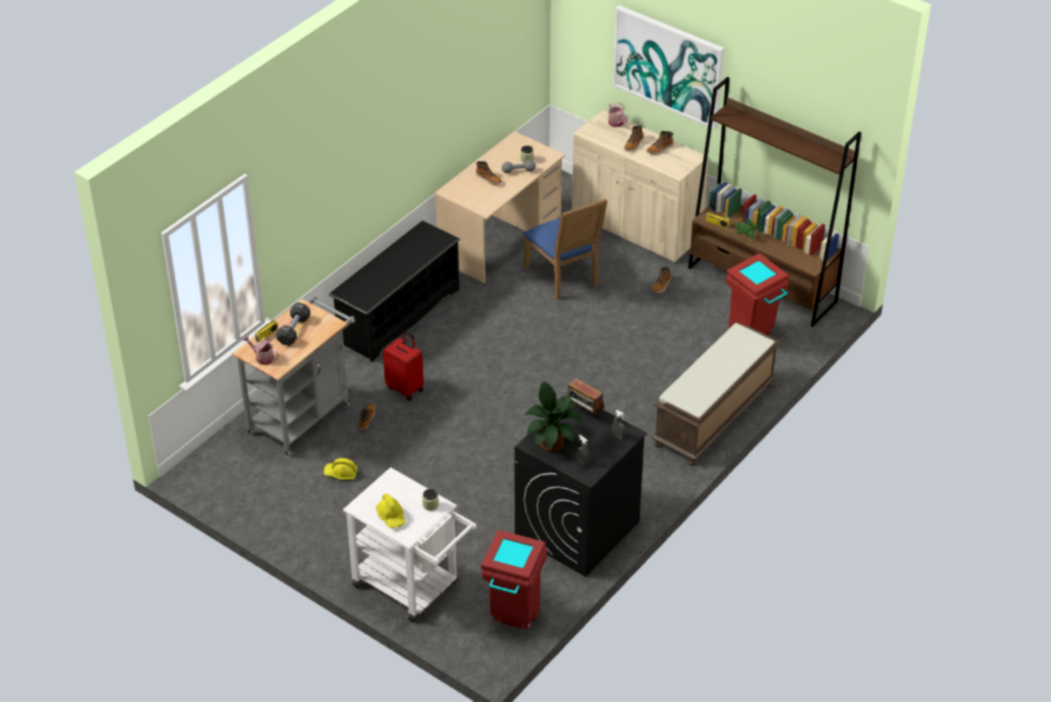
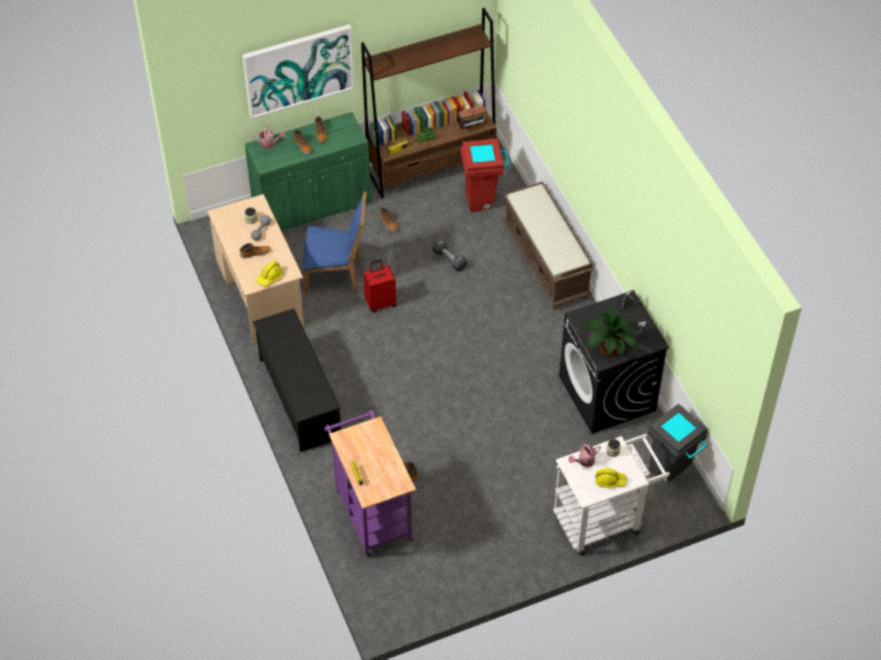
camera: 60 degrees left, 10 degrees up
(262, 357) = (383, 489): watering can -> watering can (584, 461)
(294, 330) = (365, 455): black dumbbell -> black dumbbell (449, 259)
(303, 415) = (371, 511): grey cart -> purple cart
(341, 473) = (454, 513): yellow hard hat -> yellow hard hat (270, 277)
(405, 388) = (388, 430): red suitcase -> red suitcase (380, 302)
(513, 620) = (672, 472): red trash can -> grey trash can
(584, 412) = (590, 314): radio -> radio (472, 128)
(636, 227) = (312, 205): beige cabinet -> green cabinet

